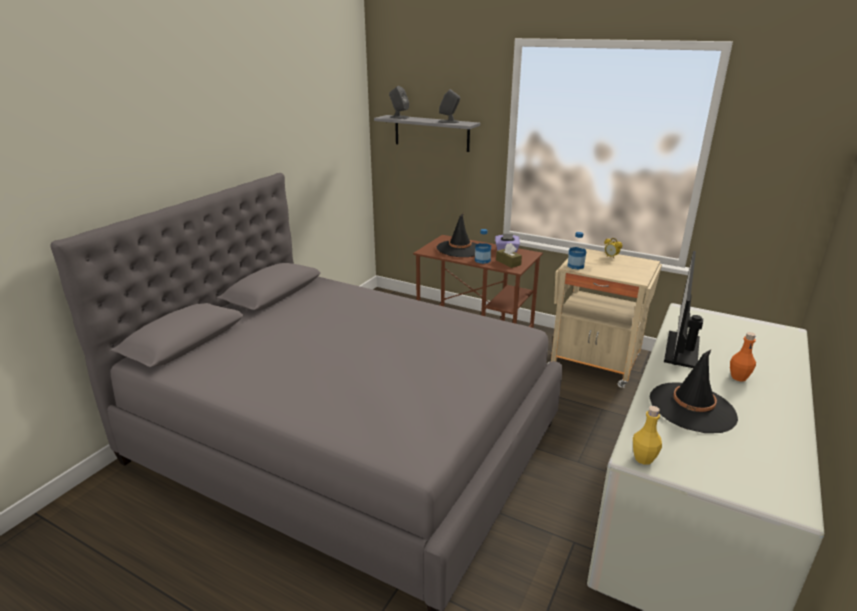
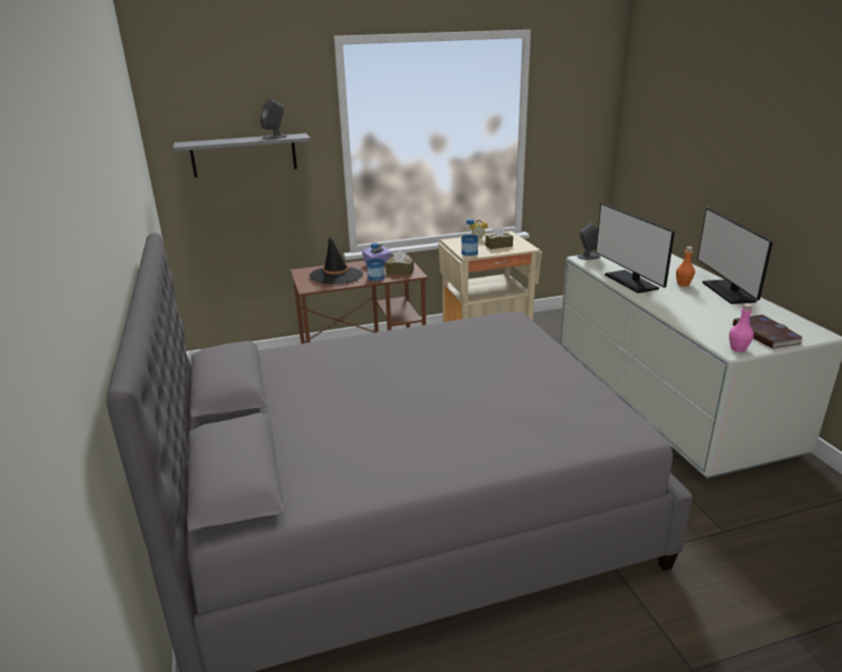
camera: 45 degrees left, 0 degrees up
(399, 117) = (202, 142): grey speaker -> grey speaker (588, 256)
(615, 269) = (499, 246): none -> brown tissue box
(643, 458) = (738, 349): yellow bottle -> pink bottle
(692, 408) = (700, 311): black hat -> none
(713, 466) = (765, 334): none -> book
(778, 409) = (728, 292): none -> monitor

